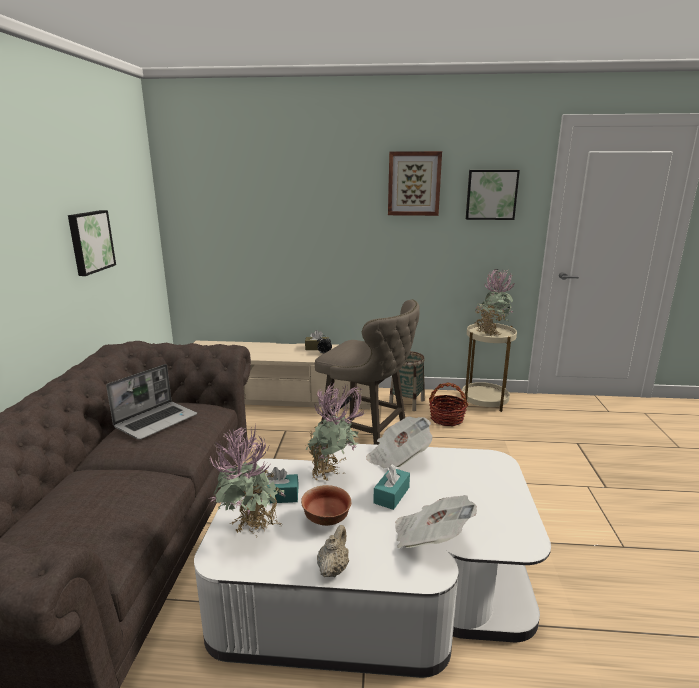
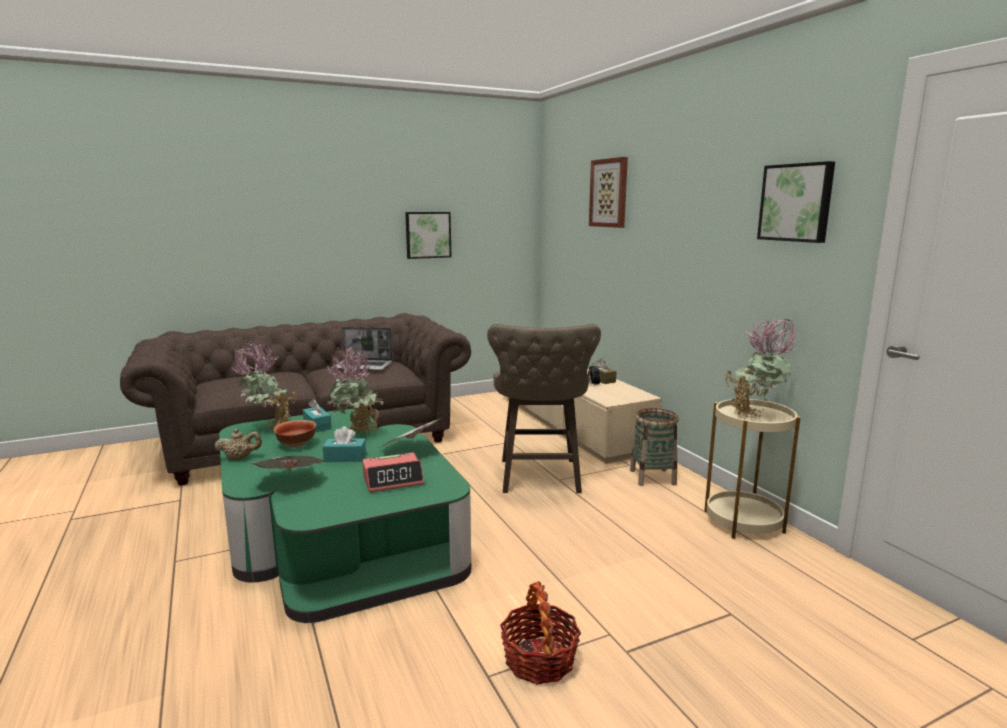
camera: 60 degrees right, 5 degrees down
(375, 574) = (337, 529): white coffee table -> green coffee table
(414, 183) = (711, 189): picture -> picture (609, 193)
(446, 419) = (650, 507): basket -> basket (539, 660)
(464, 480) = (393, 480): none -> alarm clock

